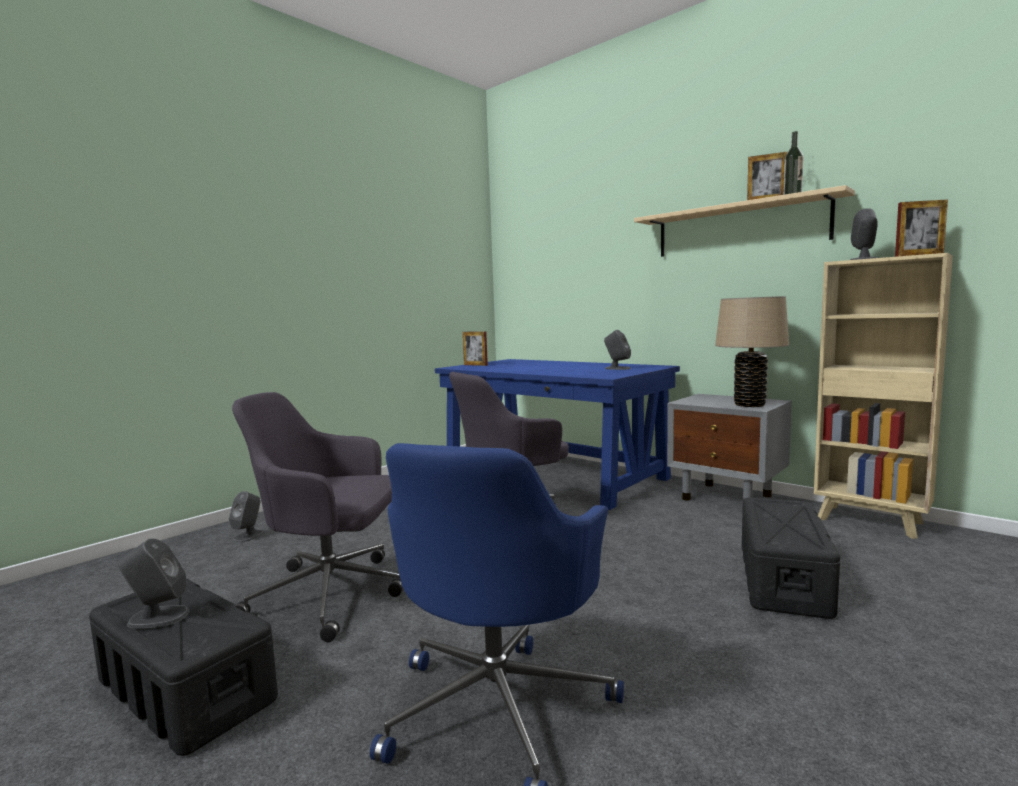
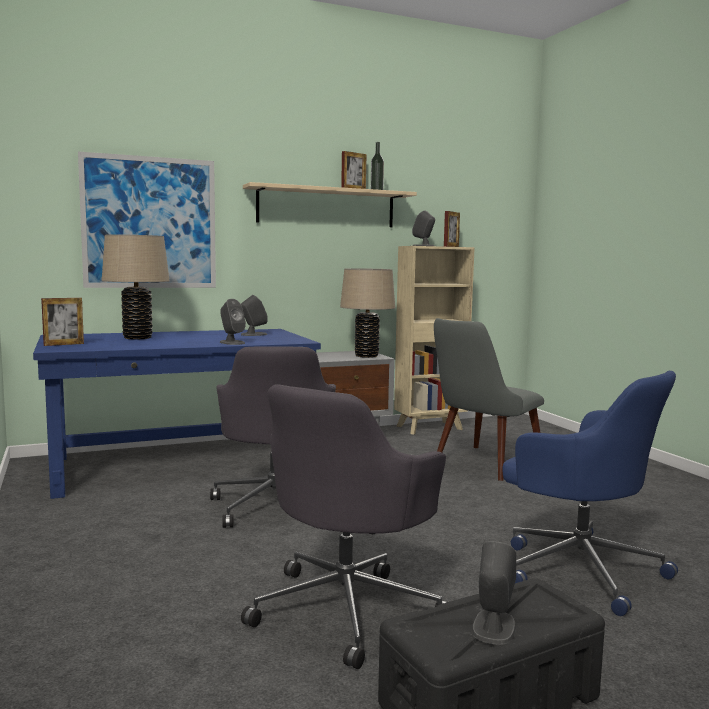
camera: 65 degrees left, 0 degrees up
(248, 536) = (64, 654): grey speaker -> grey speaker (232, 342)
(534, 364) = (137, 338): none -> beige table lamp
(576, 268) = (150, 223): none -> picture
(783, 578) = (480, 465): black storage box -> grey chair

